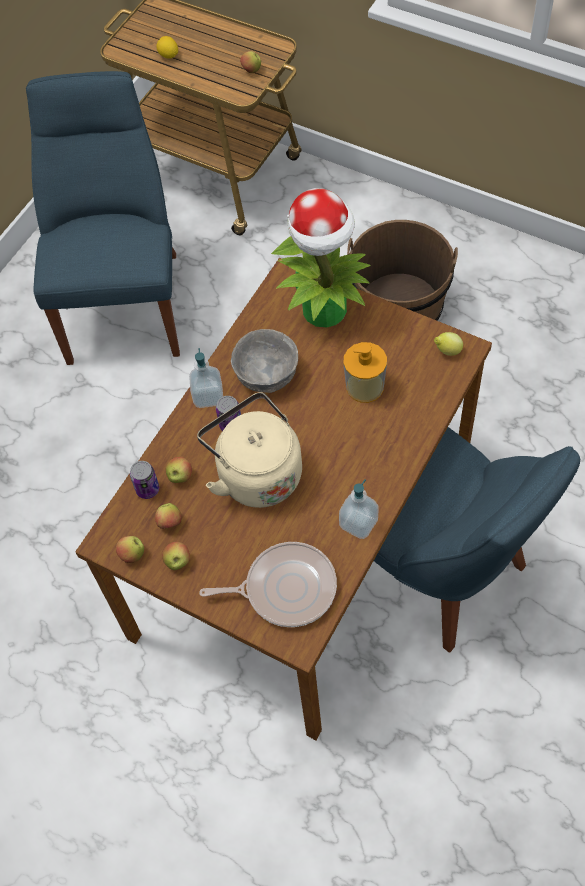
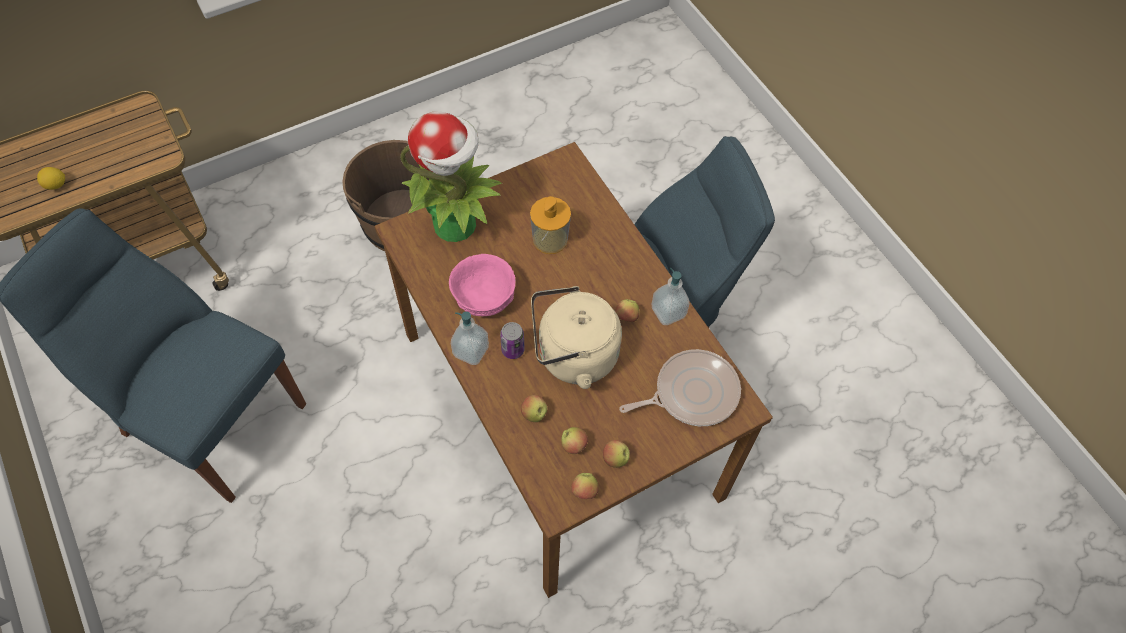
camera: 65 degrees left, 0 degrees up
(147, 489) = (528, 446): can -> none
(251, 70) = (145, 137): apple -> apple (626, 317)
(267, 374) = (485, 297): grey bowl -> pink bowl
(285, 588) = (691, 393): frying pan -> frying pan turned 45 degrees clockwise
(447, 351) = (560, 171): lemon -> none

